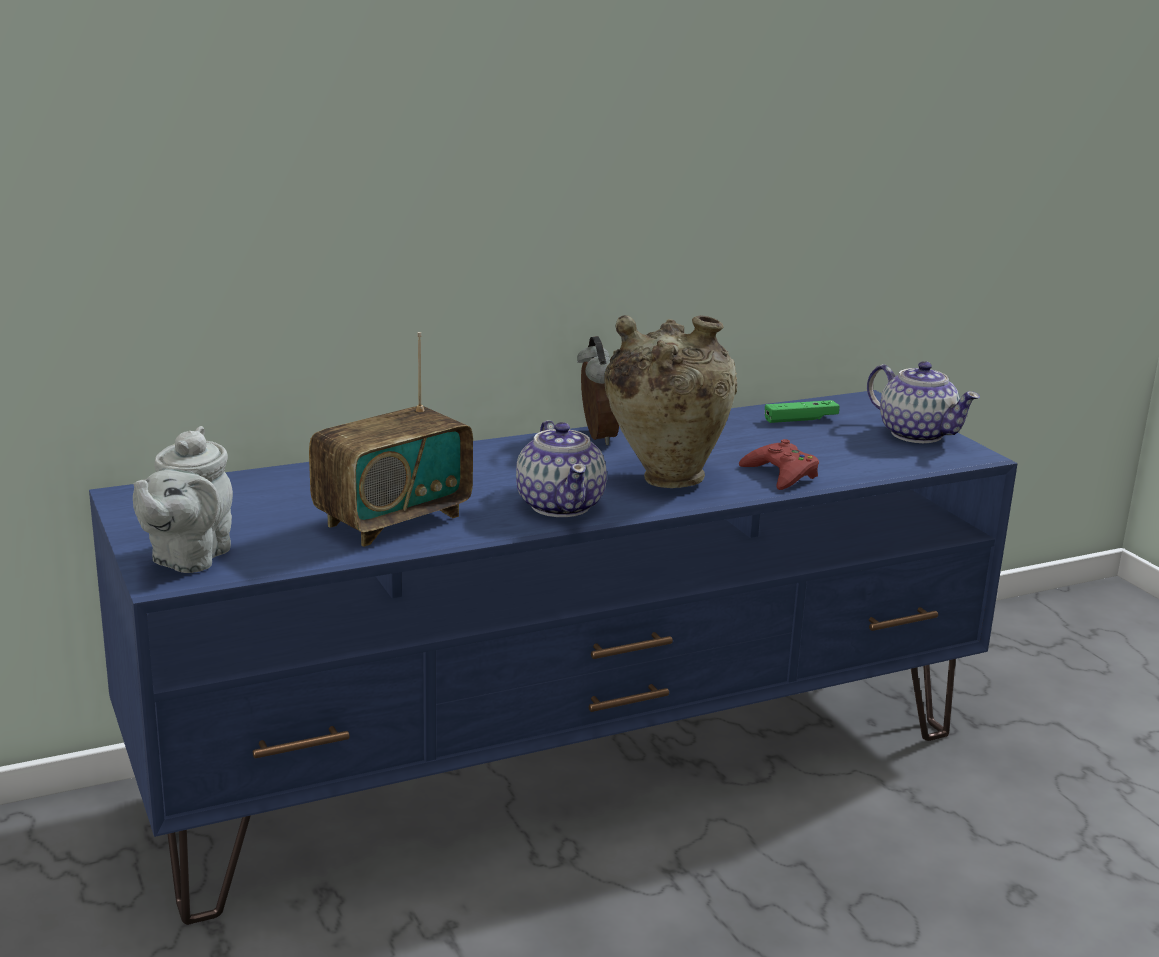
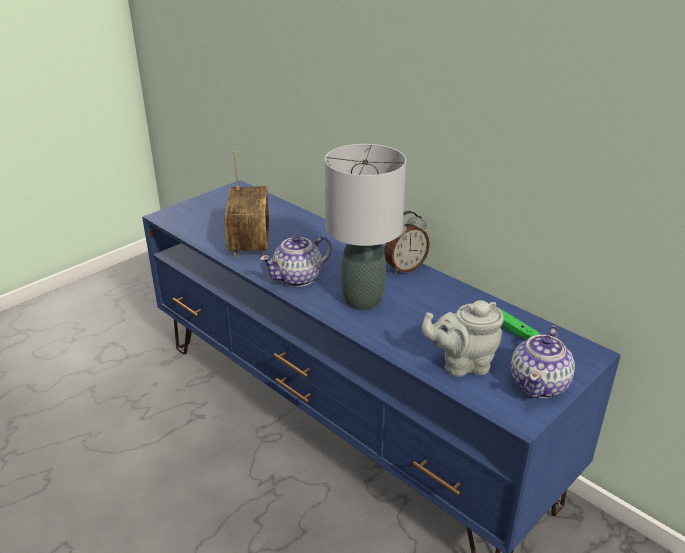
camera: 70 degrees right, 10 degrees up
(187, 558) = (185, 214): grey teapot -> grey teapot (462, 364)
(392, 520) = (249, 243): radio -> radio turned 120 degrees counterclockwise
(665, 478) = (362, 300): beige vase -> grey table lamp
(781, 474) = (403, 338): red game controller -> none

